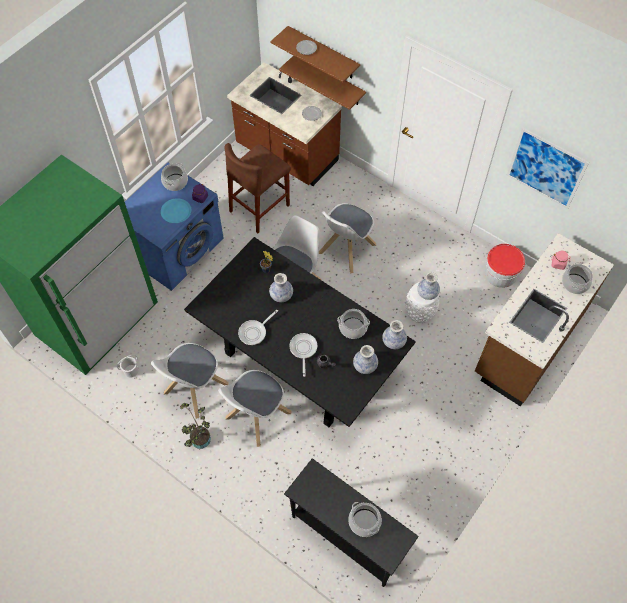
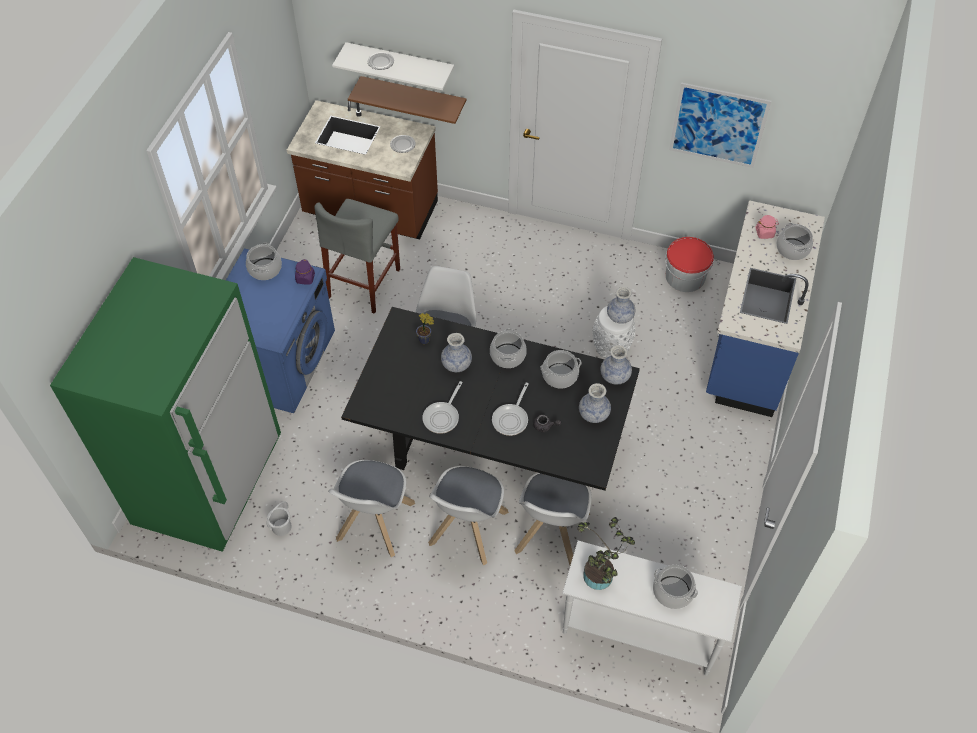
camera: 20 degrees left, 5 degrees down
(176, 211) = (281, 303): blue plate -> none
(200, 441) = (408, 583): potted plant -> potted plant (598, 579)
(259, 208) = (364, 283): brown stool -> grey stool
(303, 350) = (511, 419): frying pan -> frying pan turned 135 degrees counterclockwise
(321, 300) = (508, 356): none -> cooking pot
(323, 53) = (400, 65): brown shelf -> white shelf
(345, 538) = (637, 635): black console table -> white console table
(346, 250) = (492, 301): chair -> chair (551, 535)
(528, 342) = (749, 343): brown counter -> blue counter

